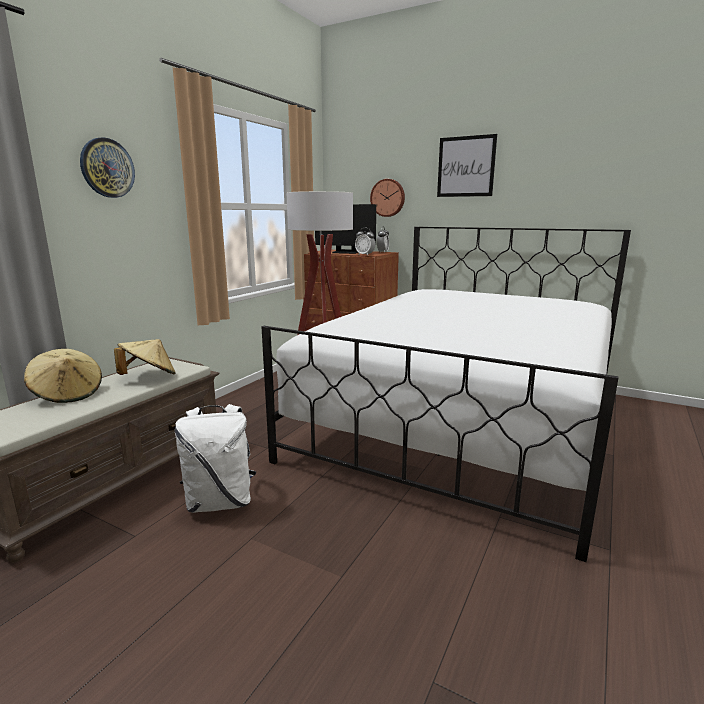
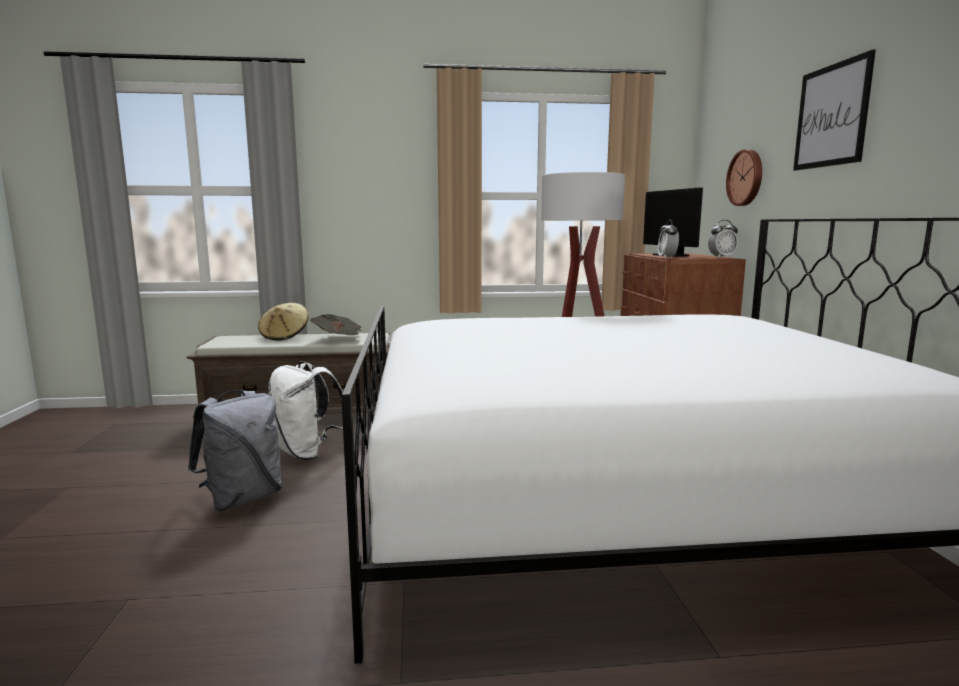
camera: 55 degrees right, 5 degrees down
(107, 168) = (371, 165): wall clock -> none
(149, 377) = (339, 339): beige hat -> newspaper
(281, 564) = (243, 499): none -> grey backpack

